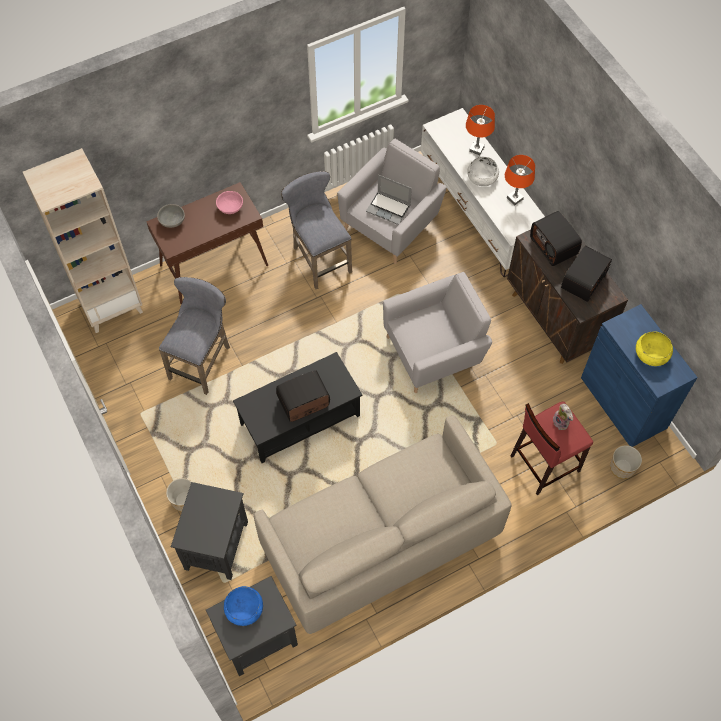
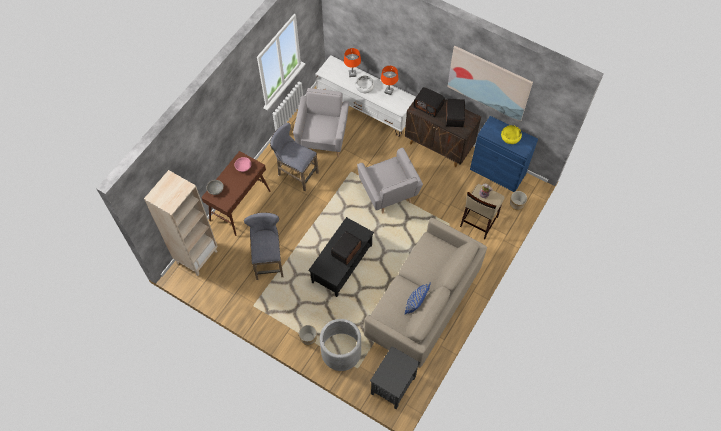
camera: 30 degrees left, 0 degrees up
(216, 546) = (341, 352): black side table -> grey planter
(244, 608) = (389, 369): blue bowl -> none
(351, 532) = (415, 303): none -> blue pillow
(389, 208) = (323, 127): laptop -> none
(434, 352) = (388, 193): grey armchair -> grey armchair turned 120 degrees clockwise
(544, 463) = (478, 221): red stool -> beige stool
(652, 246) = (488, 83): none -> picture

